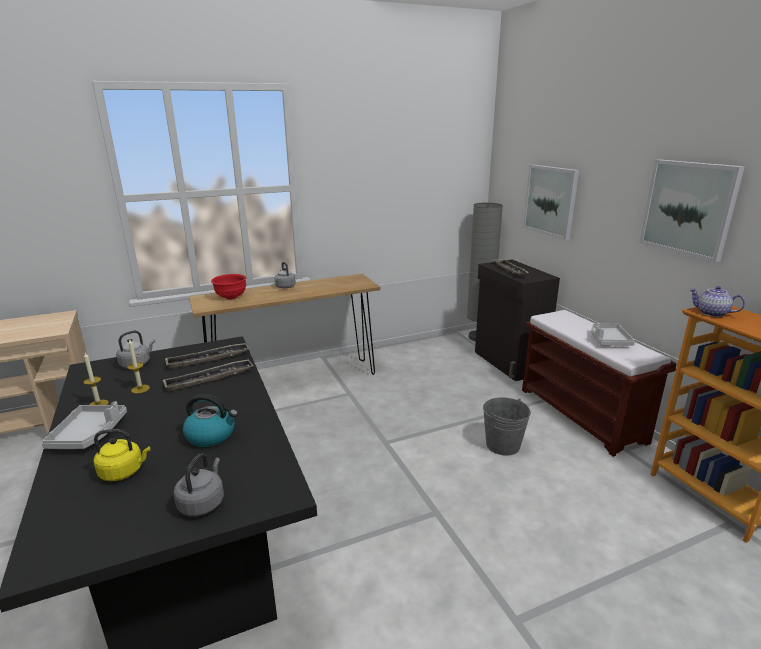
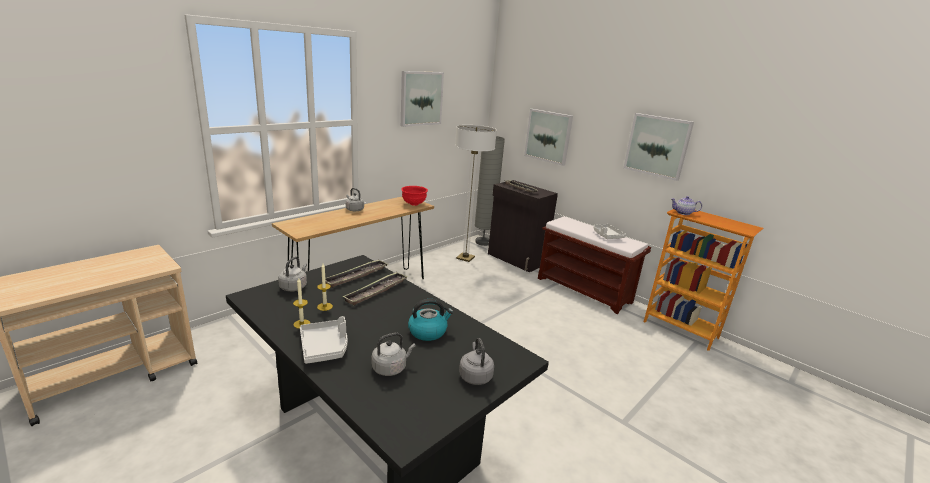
camera: 25 degrees left, 0 degrees up
(124, 472) = (391, 368): yellow kettle -> grey kettle
(230, 297) = (315, 222): red bowl -> red bowl (413, 204)
(383, 158) = (421, 98): none -> picture
(442, 354) = (465, 258): none -> floor lamp
(503, 445) = (549, 317): grey bucket -> none

